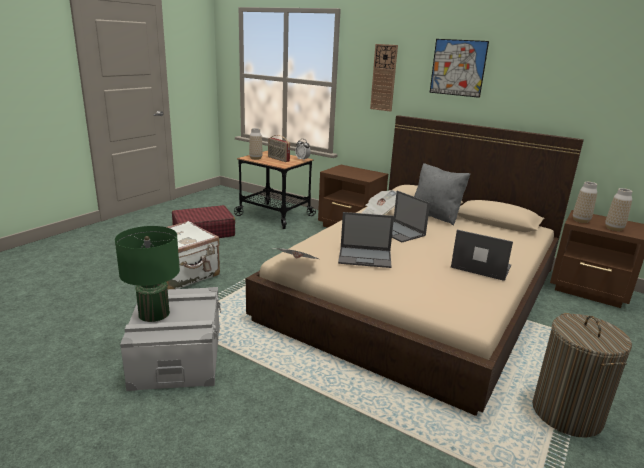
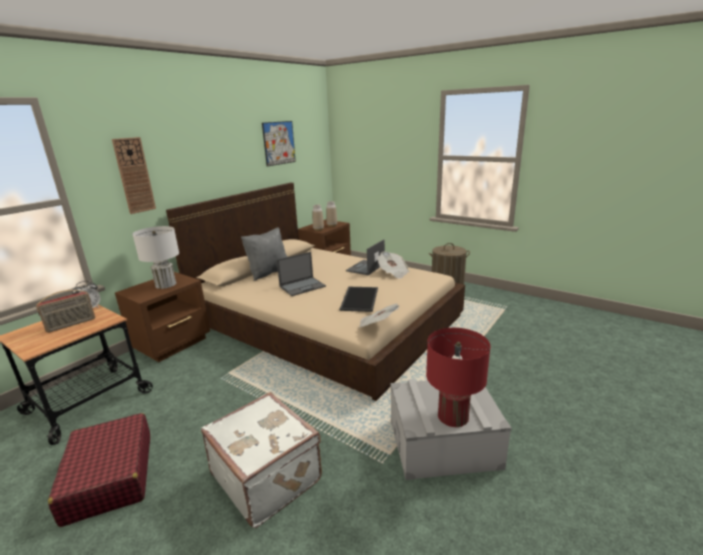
camera: 85 degrees left, 0 degrees up
(154, 313) = (453, 416): green table lamp -> red table lamp
(255, 158) = (48, 342): vase -> none
(357, 174) = (165, 284): none -> white table lamp
(365, 257) = (358, 298): laptop -> tray
(379, 213) = (254, 292): newspaper -> newspaper (393, 273)
(458, 67) = (203, 150): picture -> picture (279, 143)

